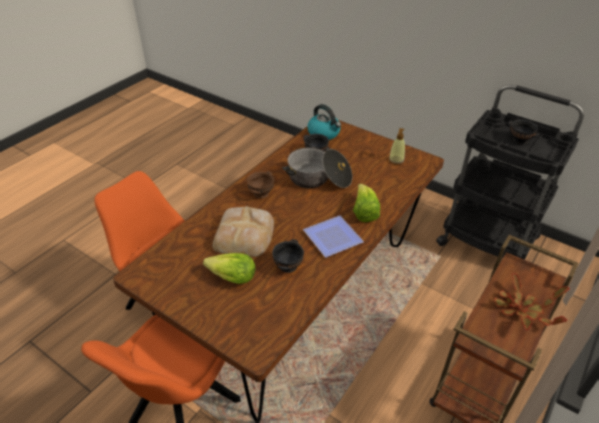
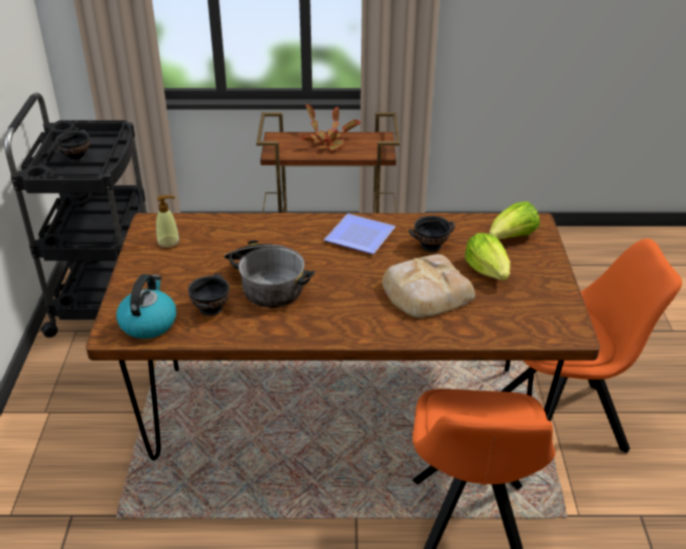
camera: 125 degrees left, 5 degrees down
(261, 193) = (343, 314): brown bowl -> none
(364, 212) = (297, 232): lettuce -> lettuce (511, 238)

